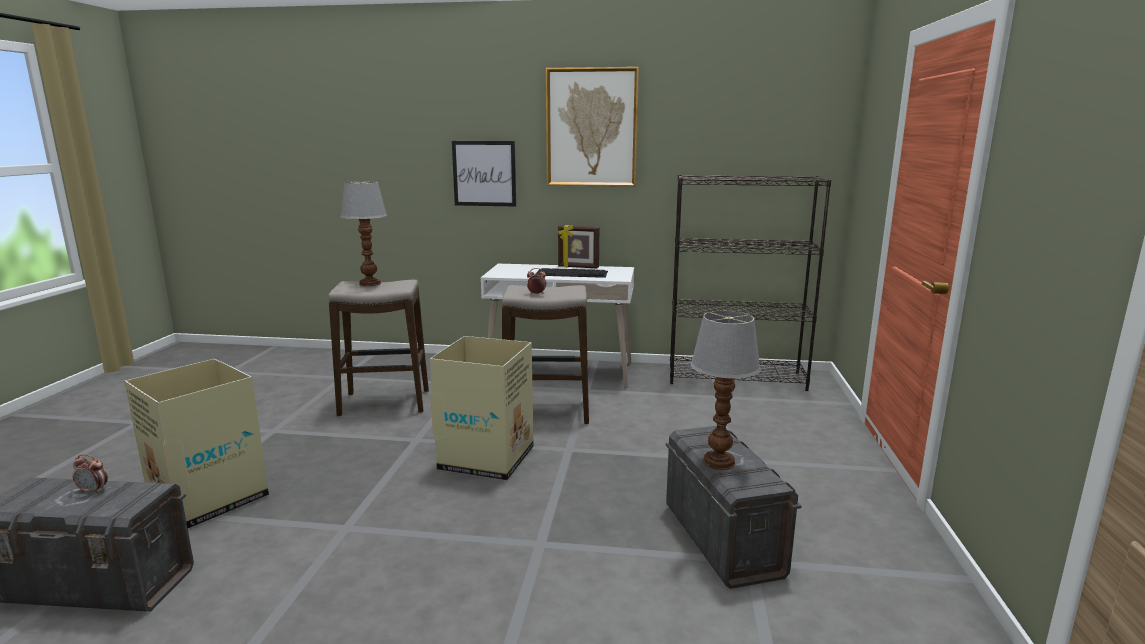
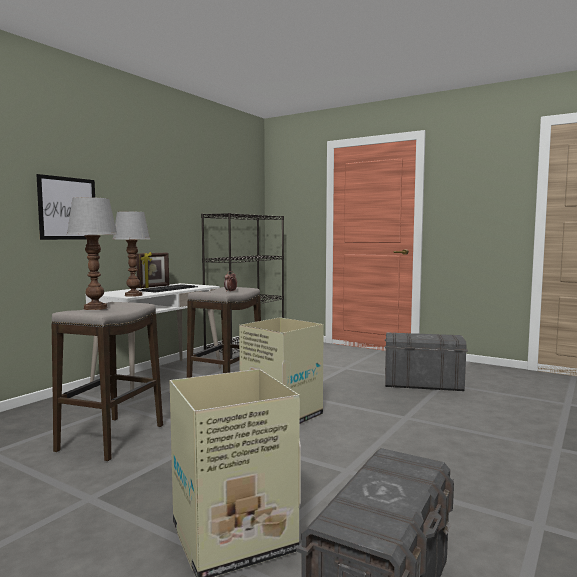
camera: 65 degrees left, 10 degrees down
(93, 491) = (377, 483): alarm clock -> none
(591, 128) = (147, 175): picture -> none
(717, 462) = (428, 338): table lamp -> table lamp (133, 295)

